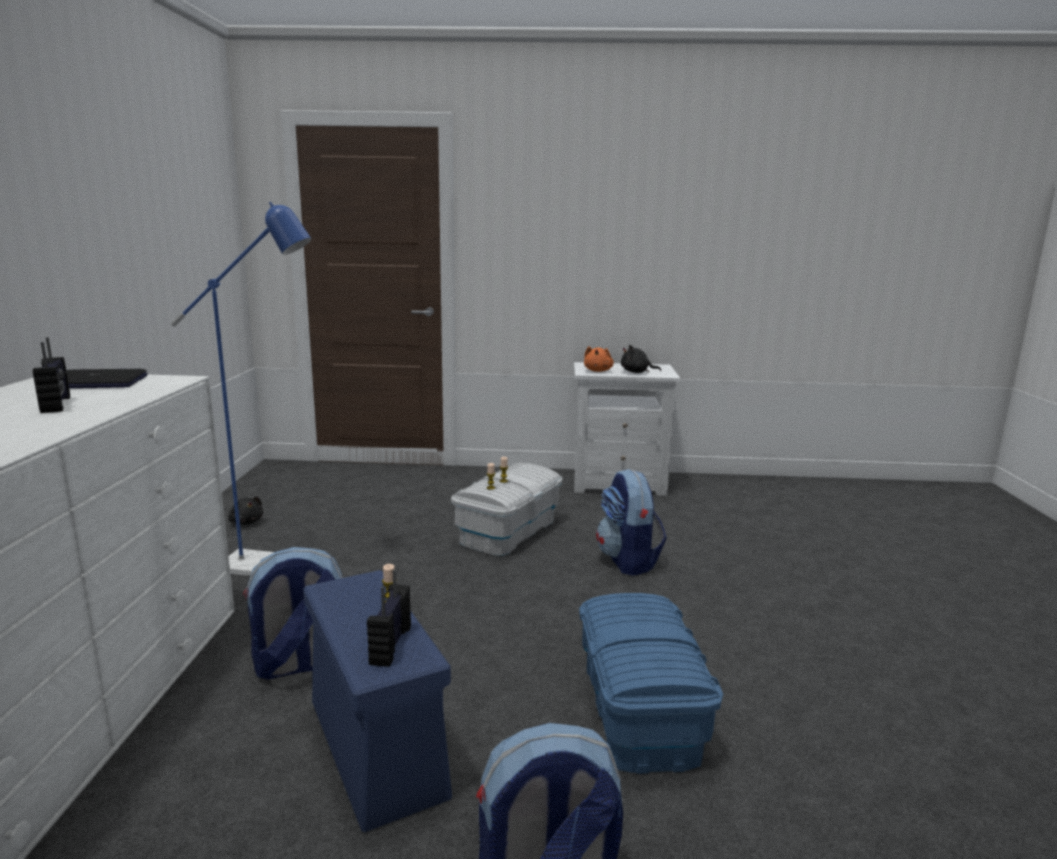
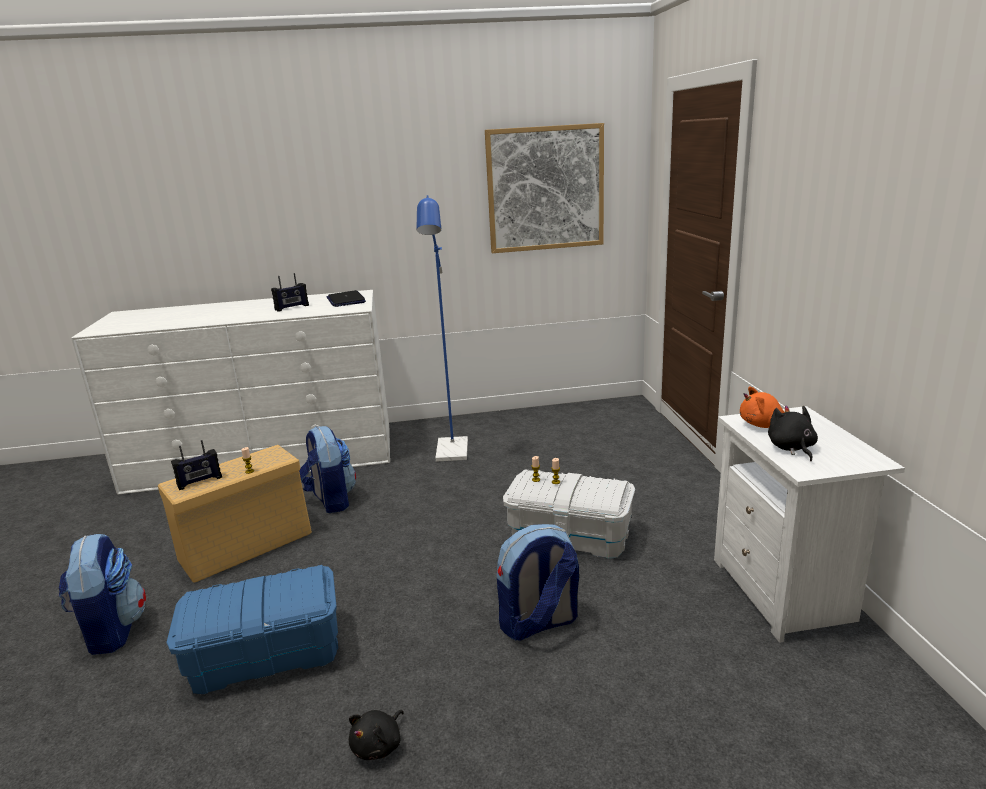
camera: 80 degrees right, 5 degrees up
(183, 218) = (545, 189): none -> picture
(246, 522) = (517, 426): black plush toy -> black plush toy (379, 745)
(374, 745) = (248, 546): blue storage box -> beige storage box
(389, 645) = (200, 482): radio -> radio turned 150 degrees clockwise

